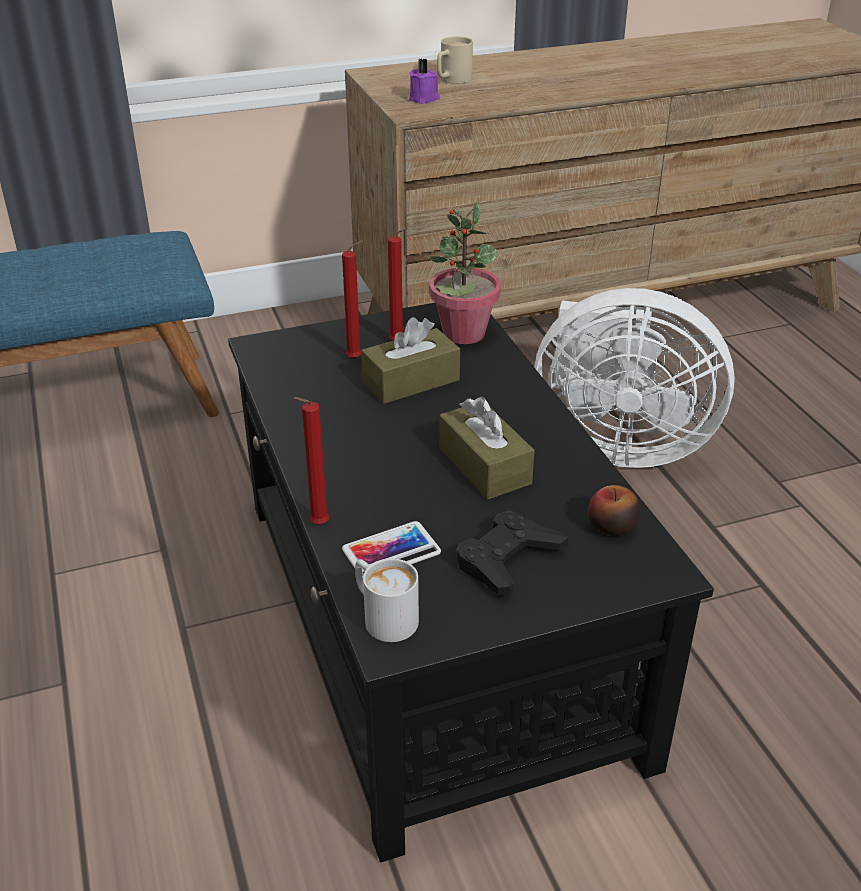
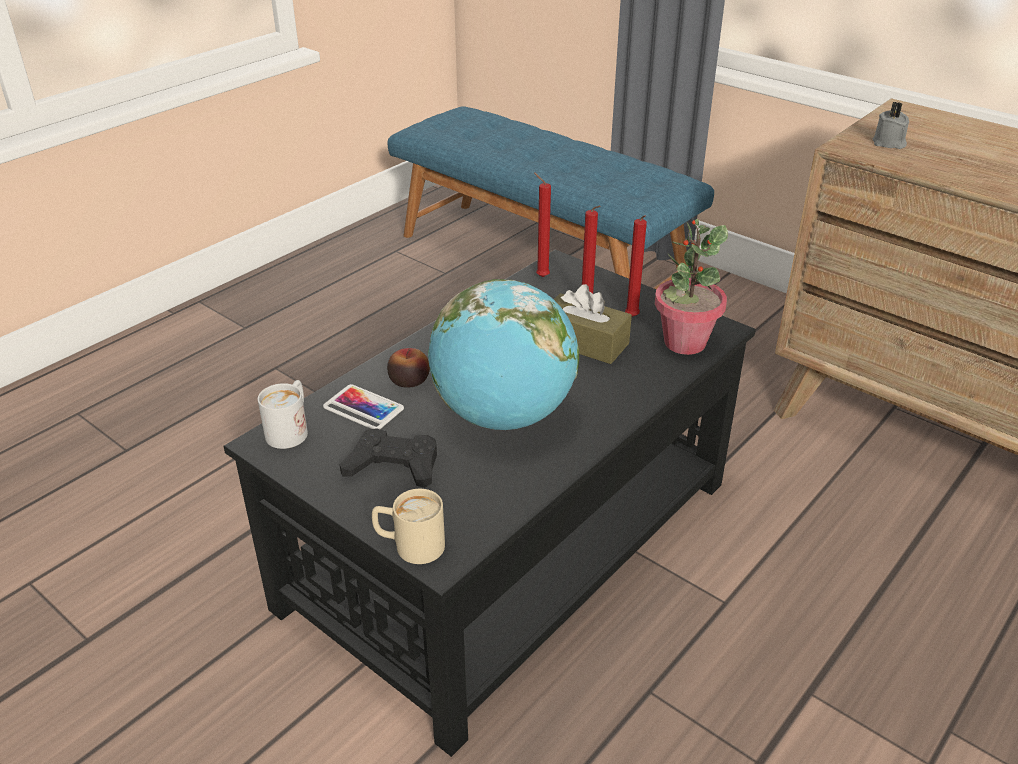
camera: 60 degrees right, 0 degrees up
(316, 525) = (368, 366): red candle -> red candle (540, 276)
(424, 99) = (889, 143): purple candle -> grey candle
(451, 80) = (954, 142): beige mug -> beige mug (409, 545)
(484, 465) = (504, 416): brown tissue box -> globe
(612, 526) = (479, 509): apple -> apple (409, 381)
(617, 444) = (859, 573): white fan -> none

